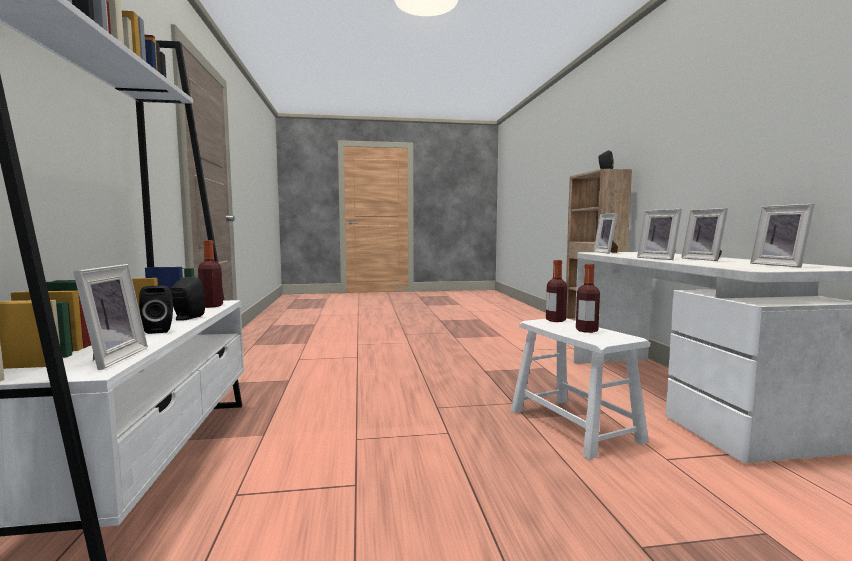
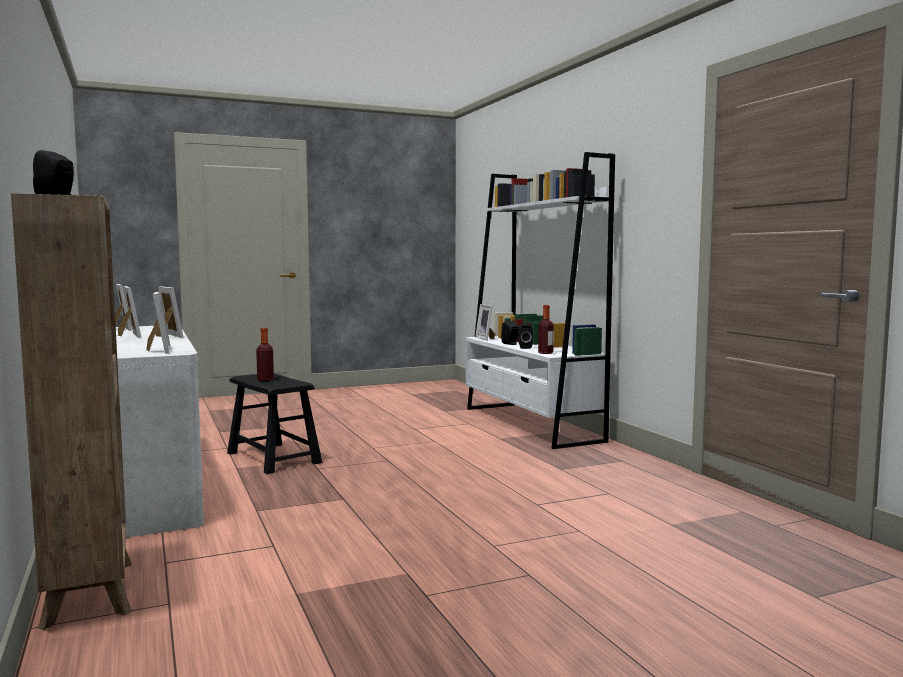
camera: 165 degrees right, 0 degrees up
(555, 320) = (280, 385): bottle -> none
(574, 425) = (273, 458): white stool -> black stool

